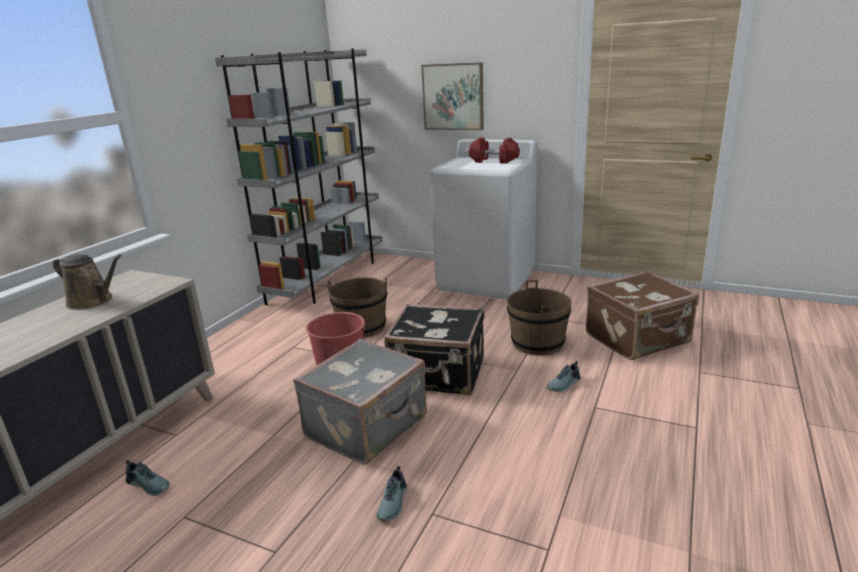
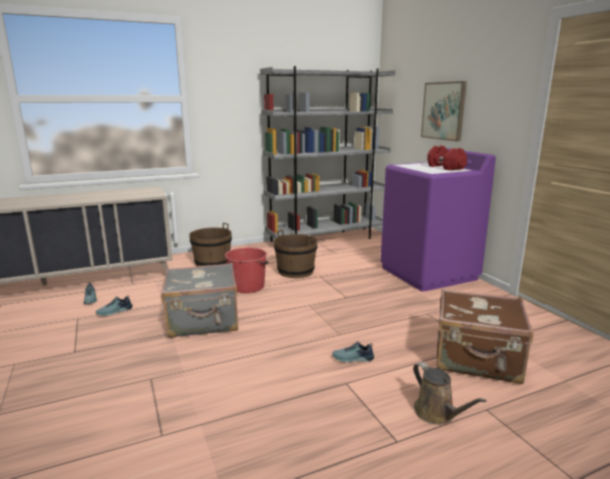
camera: 40 degrees right, 5 degrees down
(93, 301) = (115, 194): brown watering can -> brown watering can (437, 413)
(394, 502) = (147, 362): shoe -> shoe (115, 312)
(439, 375) = (287, 314): black suitcase -> none
(487, 280) = (428, 273): white washing machine -> purple washing machine
(538, 343) = (386, 326): brown bucket -> brown bucket (212, 263)

